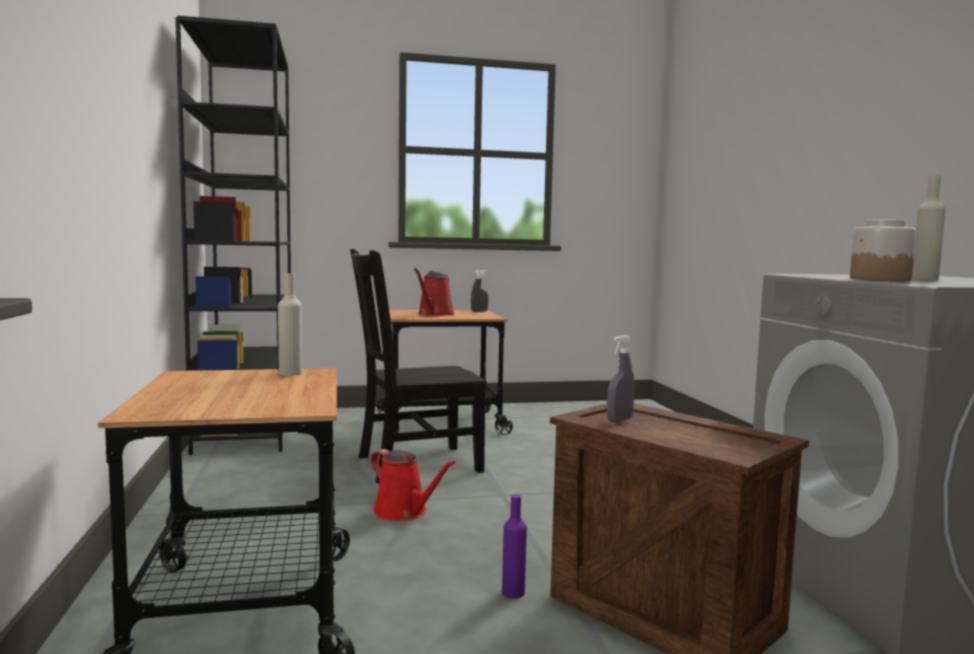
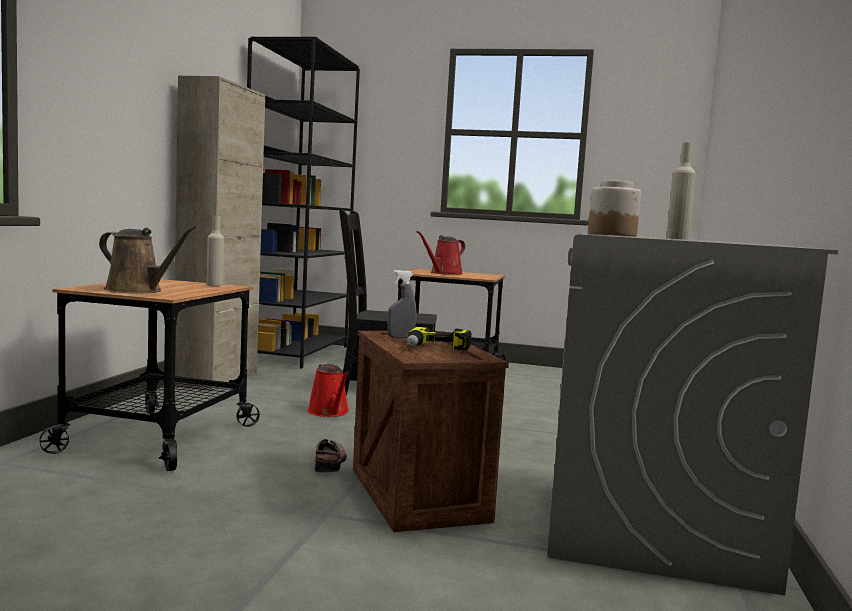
camera: 25 degrees right, 0 degrees up
(195, 489) = (217, 378): none -> beige cabinet
(235, 403) = (138, 291): none -> brown watering can
(479, 311) = (492, 275): grey spray bottle -> none
(513, 592) = (331, 463): purple bottle -> shoe
(701, 433) = (436, 348): none -> power drill

